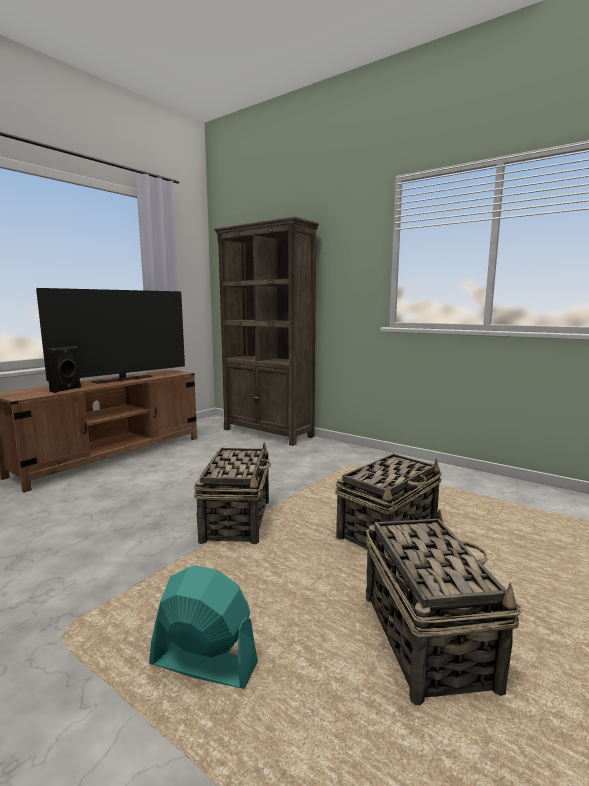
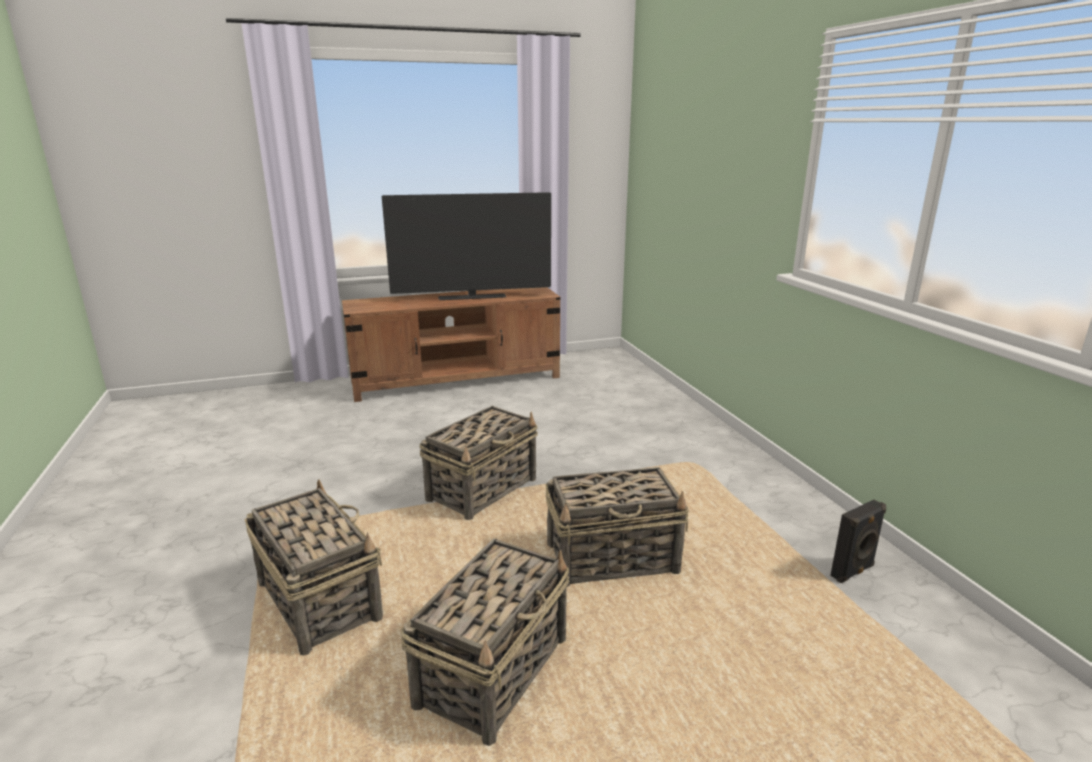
camera: 35 degrees right, 10 degrees up
(66, 389) = (403, 305): black speaker -> black speaker (853, 572)
(203, 664) = (318, 600): turquoise fan -> basket
(268, 433) = (649, 389): brown bookcase -> none

